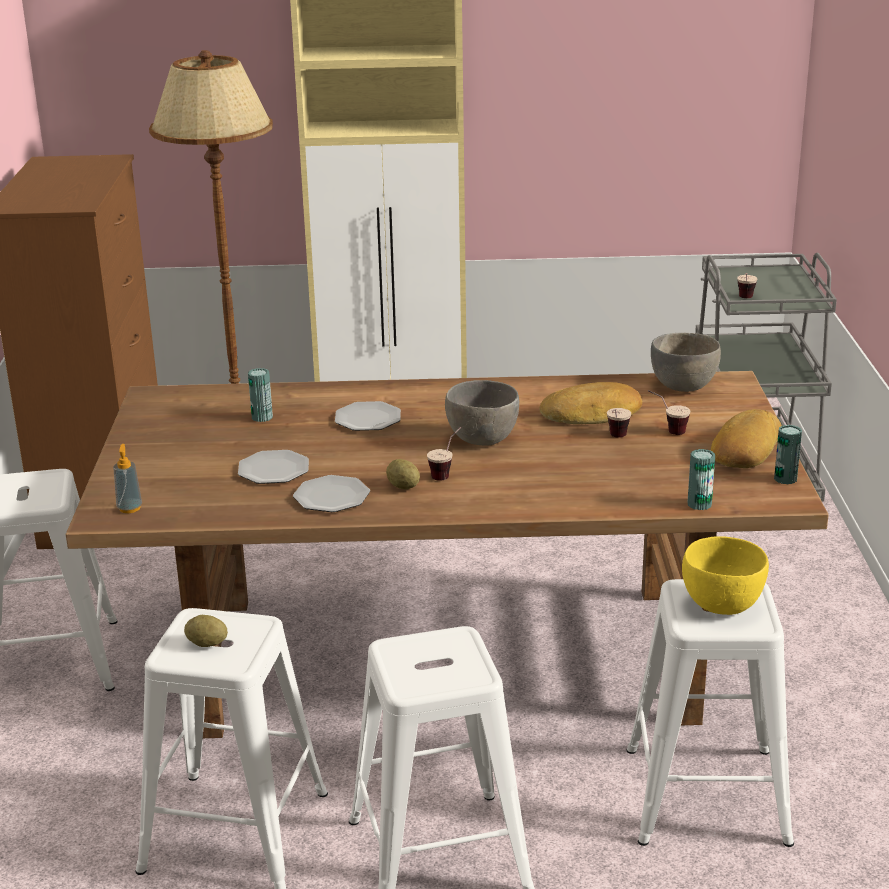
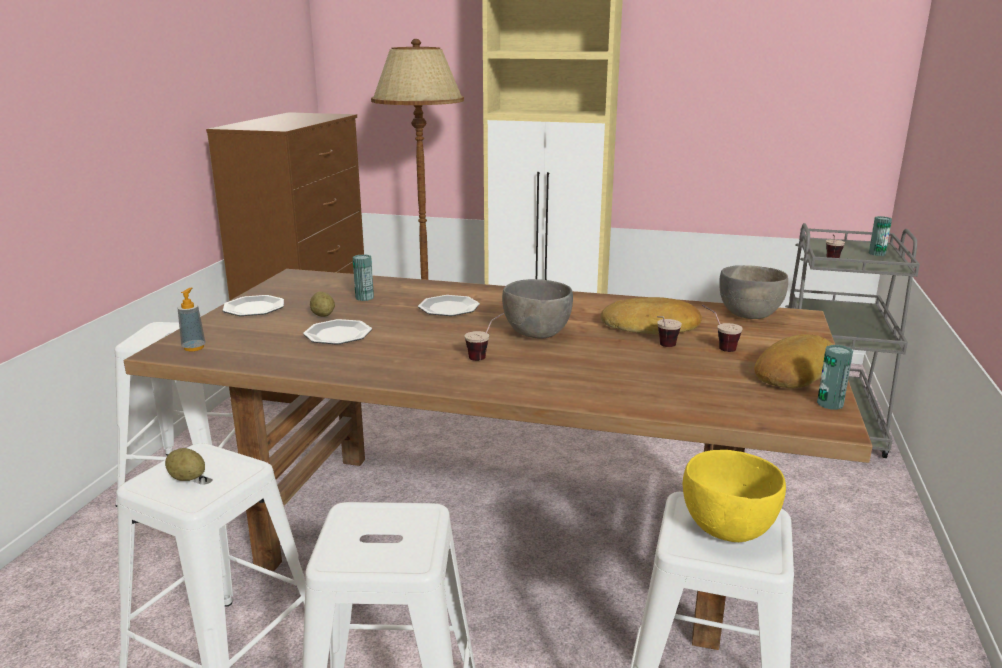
camera: 15 degrees right, 5 degrees down
(332, 497) = (367, 361): plate -> plate (254, 308)
(403, 486) = (437, 361): potato -> potato (323, 315)
(699, 504) = (724, 415): can -> can (877, 253)

